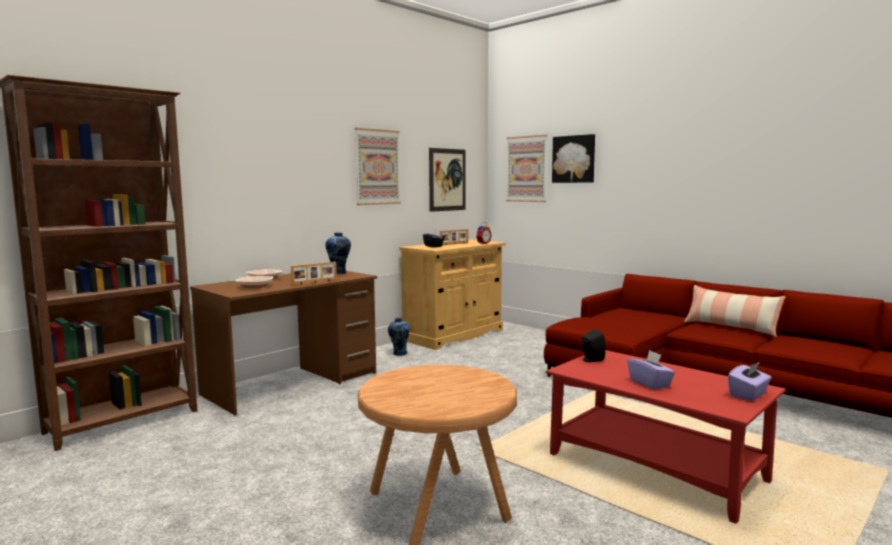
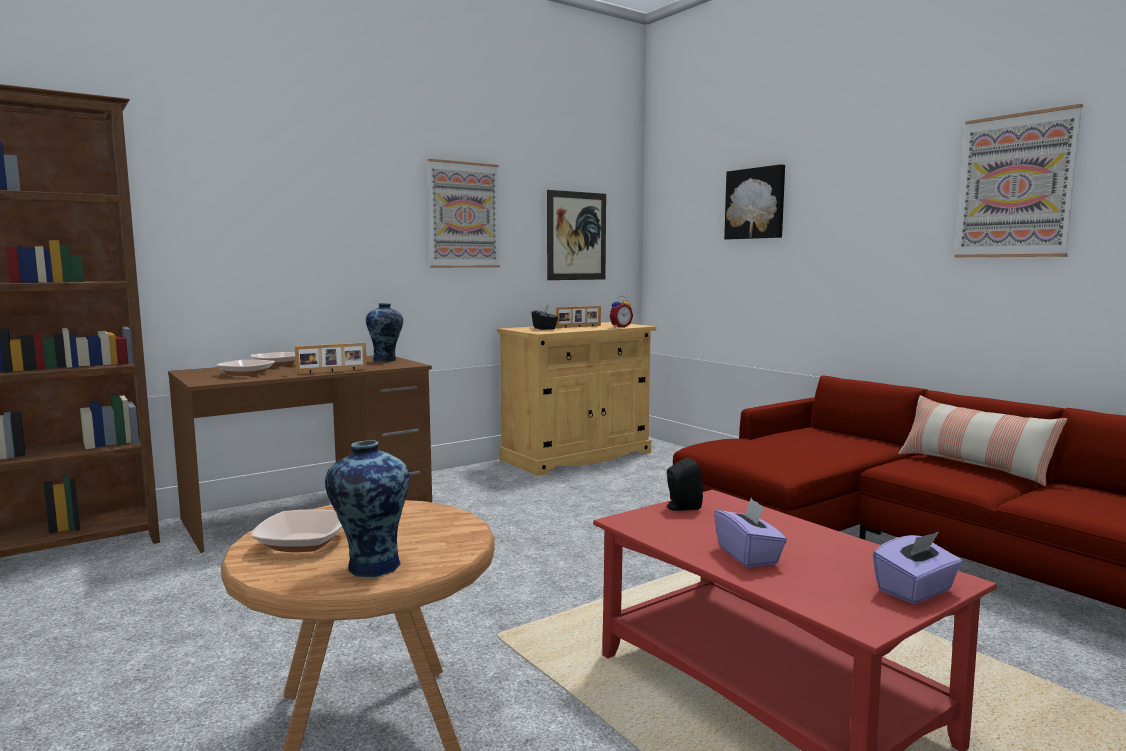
camera: 10 degrees right, 0 degrees up
(399, 353) = (483, 478): vase -> vase (371, 566)
(403, 392) = (303, 543): none -> bowl
(526, 169) = (692, 220): picture -> picture (1015, 186)

